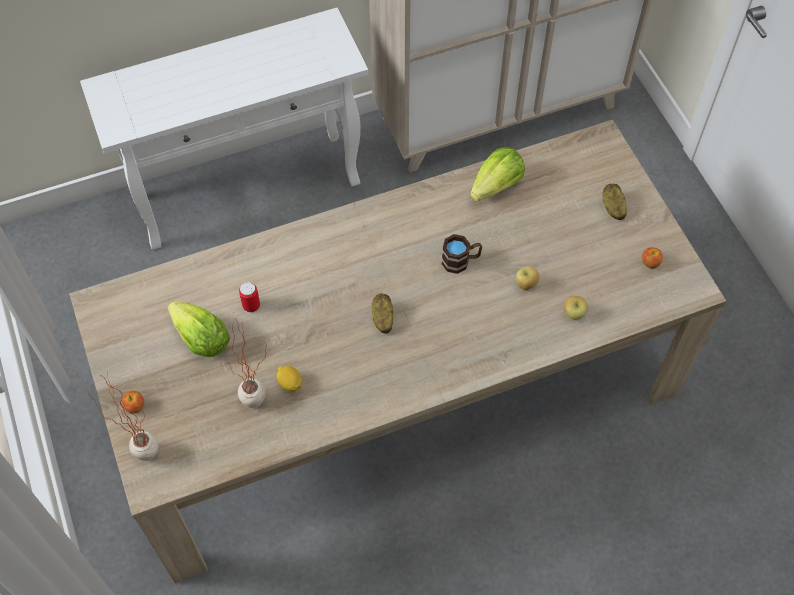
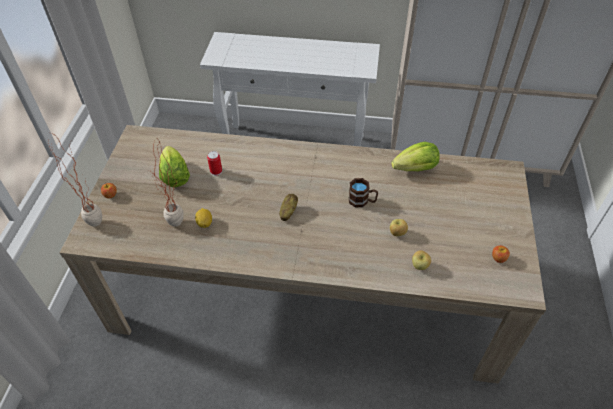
camera: 30 degrees right, 10 degrees down
(612, 207) = (490, 213): potato -> none

